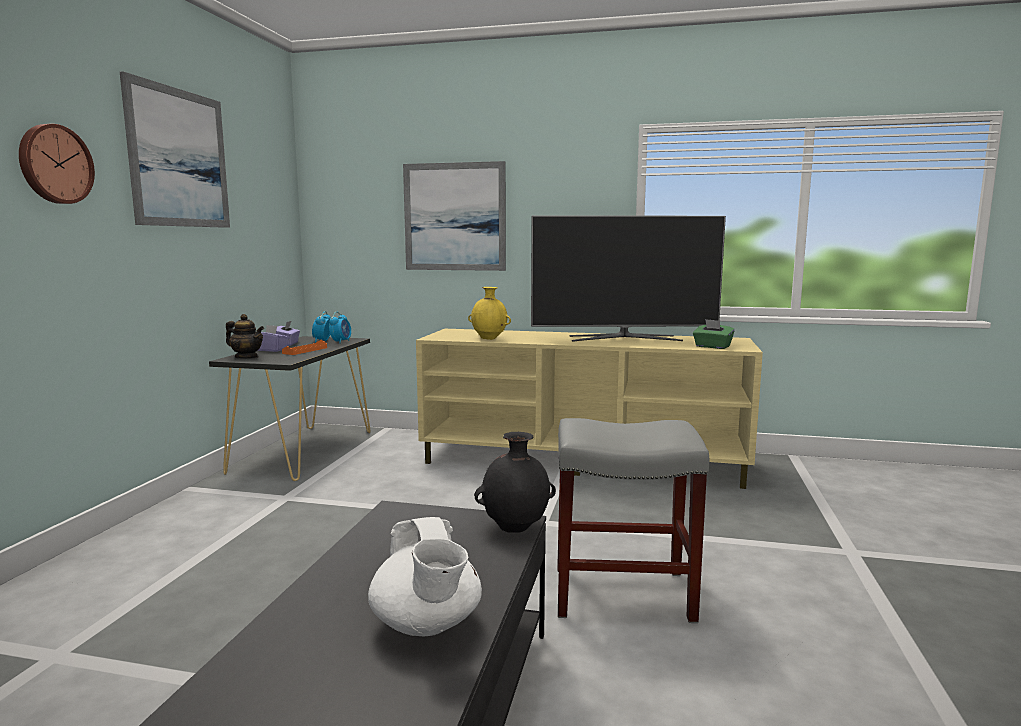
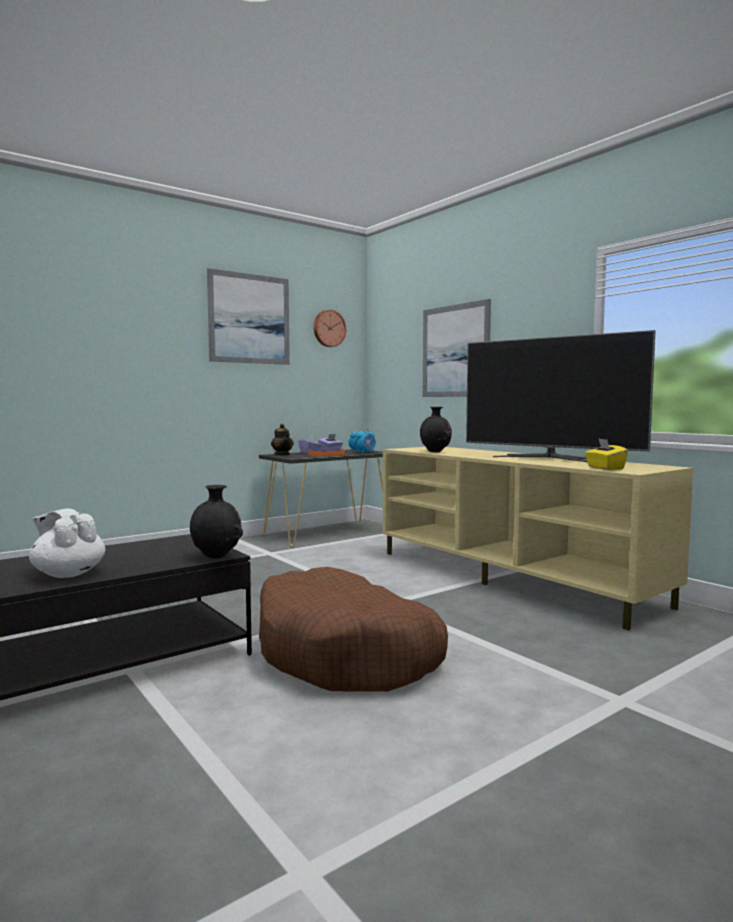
camera: 40 degrees right, 5 degrees down
(54, 164) = (155, 326): wall clock -> wall clock (328, 328)
(427, 625) = (68, 574): white teapot -> white teapot turned 105 degrees clockwise
(489, 338) = (435, 452): yellow vase -> black vase
(621, 594) = (346, 653): grey stool -> brown dog bed
(712, 347) = (605, 468): green tissue box -> yellow tissue box

